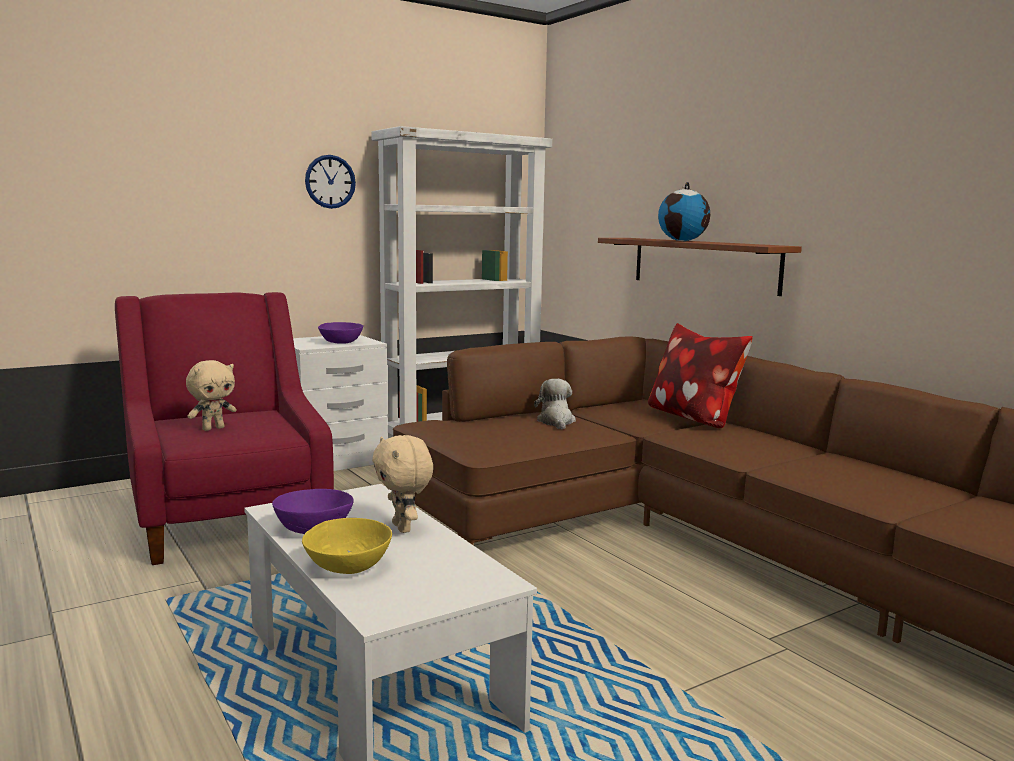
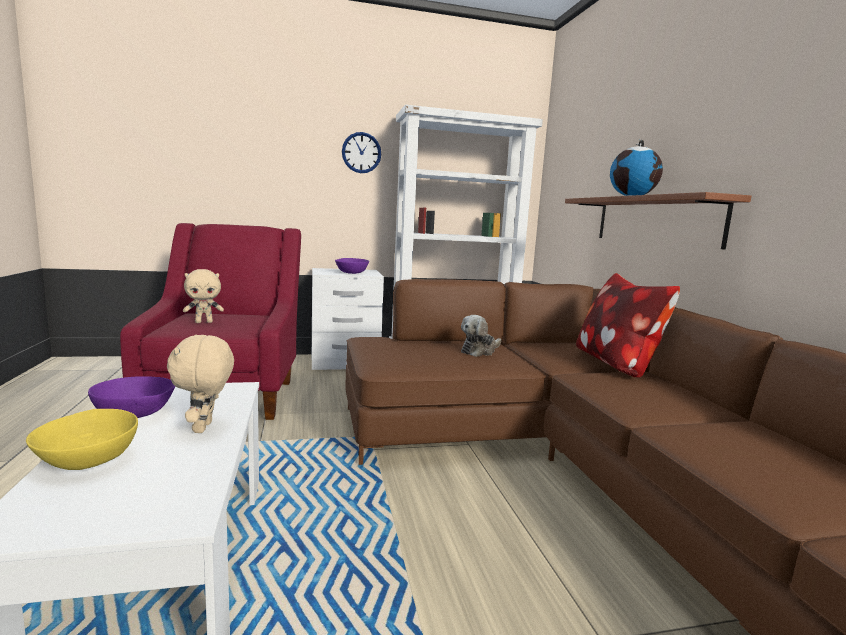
camera: 20 degrees right, 0 degrees up
(556, 422) = (479, 351): plush toy -> plush toy turned 150 degrees counterclockwise

